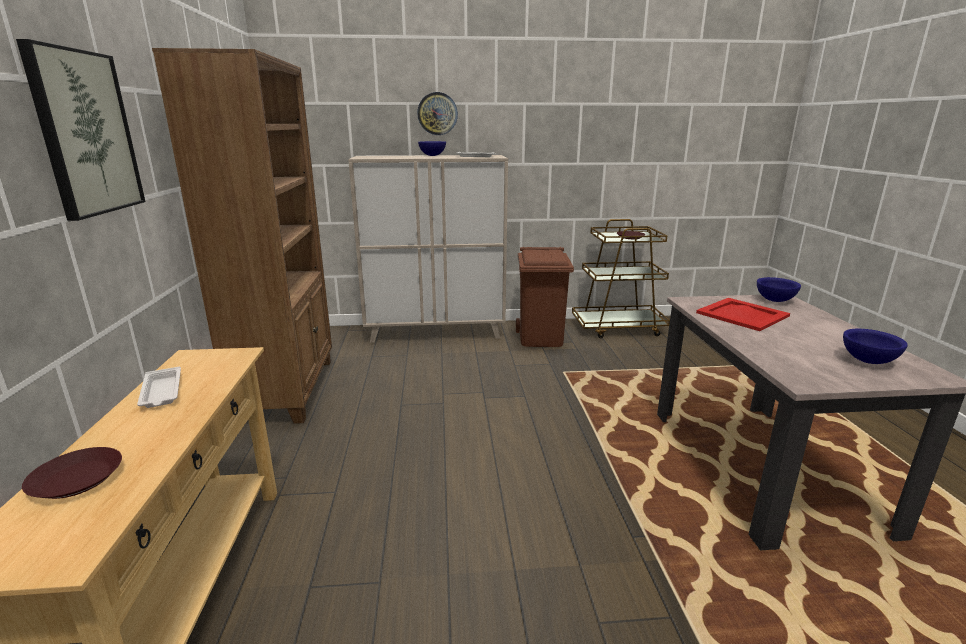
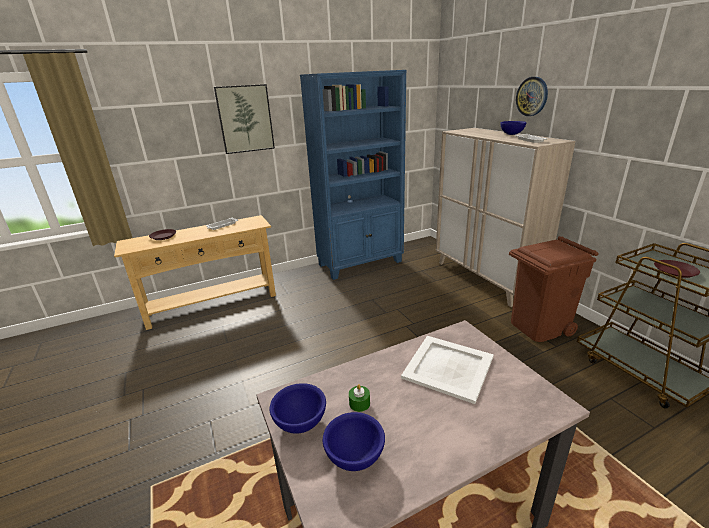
camera: 70 degrees right, 5 degrees up
(288, 389) = (361, 263): brown bookcase -> blue bookcase
(742, 314) = (449, 367): red tray -> white tray
(775, 300) = (535, 396): blue bowl -> blue bowl (300, 423)
(799, 350) = (359, 403): none -> green candle

